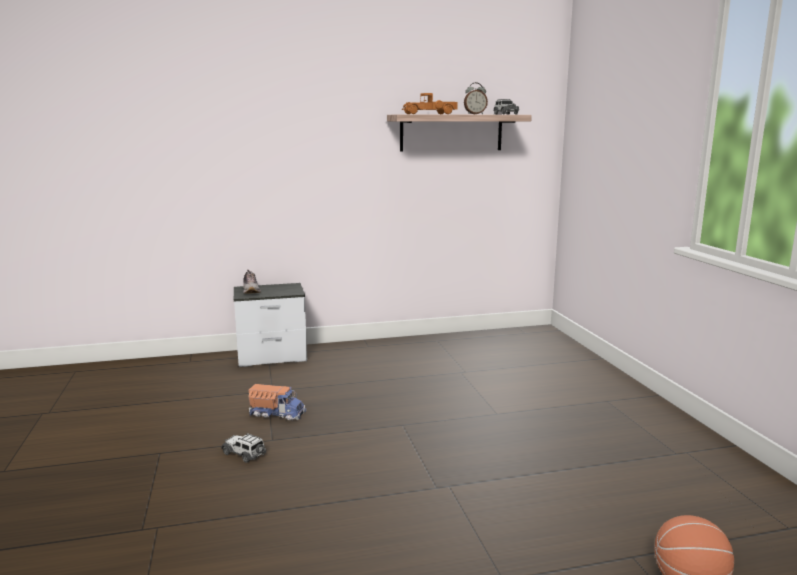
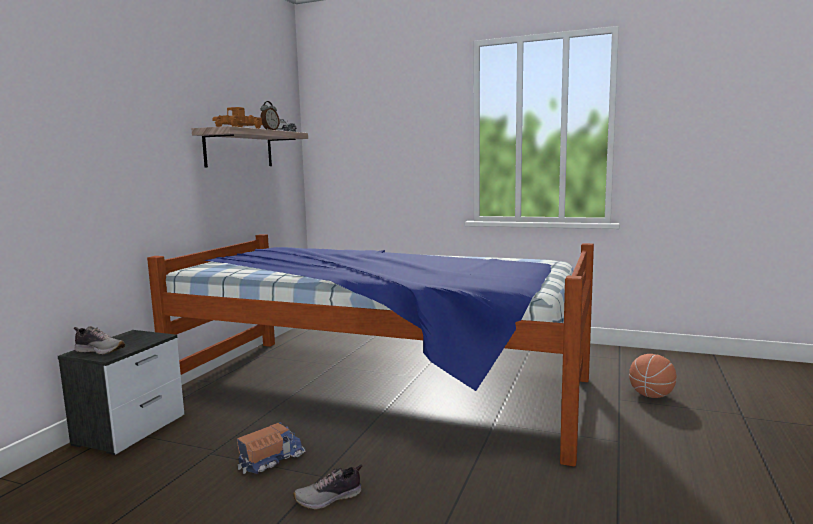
camera: 55 degrees left, 5 degrees down
(244, 454) = (329, 498): toy car -> shoe
(444, 407) = (379, 389): none -> bed

